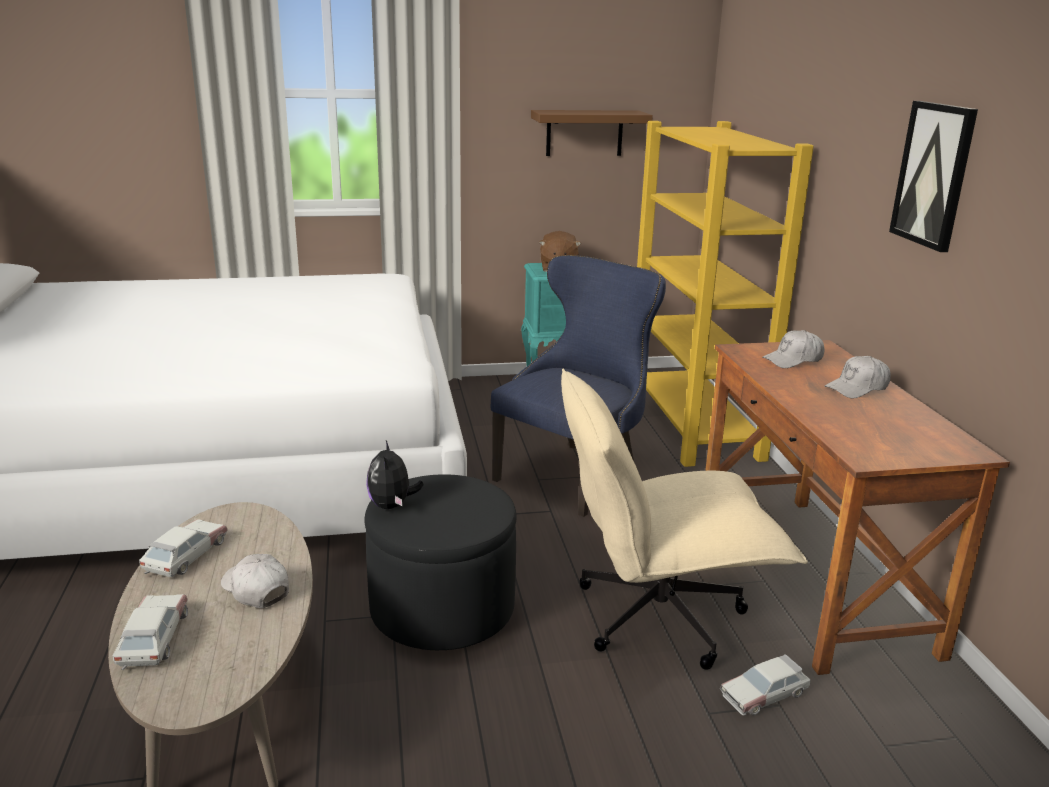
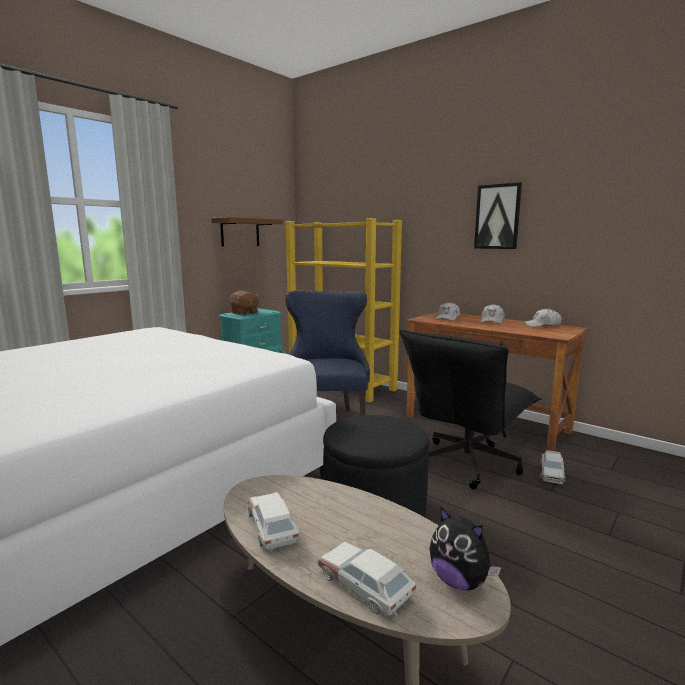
camera: 40 degrees left, 10 degrees down
(256, 589) = (364, 519): white cap -> white cap (542, 325)
(392, 506) = (353, 441): plush toy -> plush toy (459, 581)
(662, 615) = (468, 462): beige office chair -> black office chair

